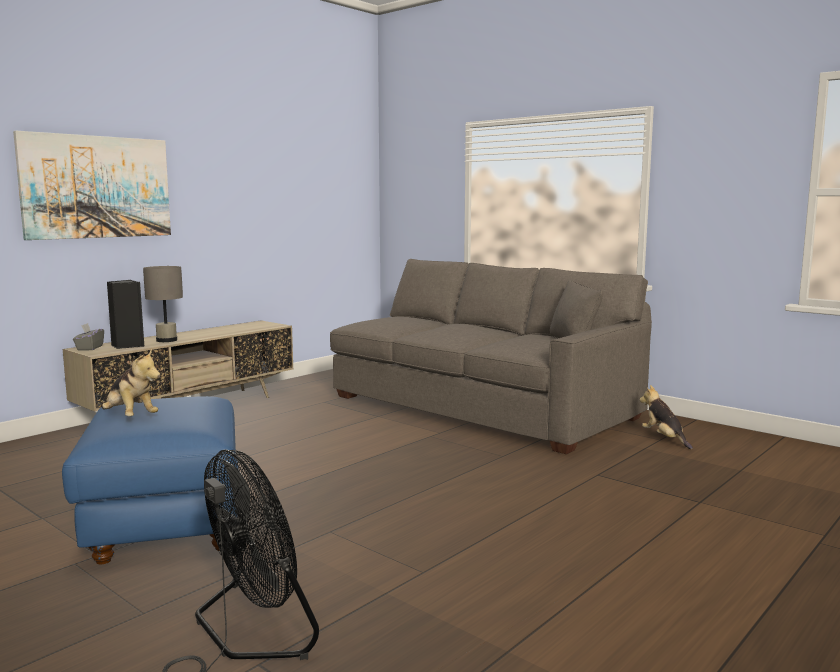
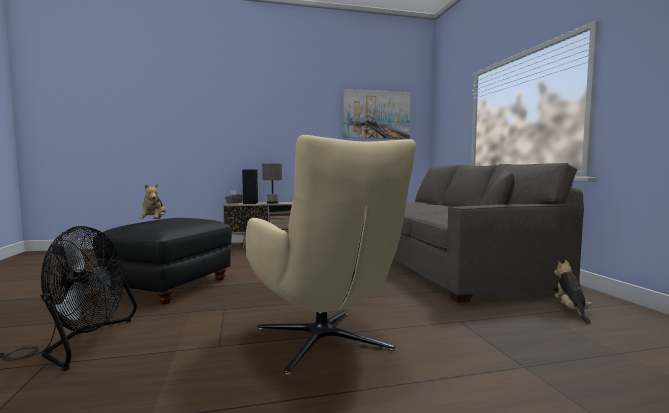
camera: 35 degrees right, 5 degrees down
(97, 187) = (248, 122): picture -> picture (376, 114)
(165, 523) = (171, 286): blue ottoman -> black ottoman
(515, 531) = (323, 340): none -> beige armchair

